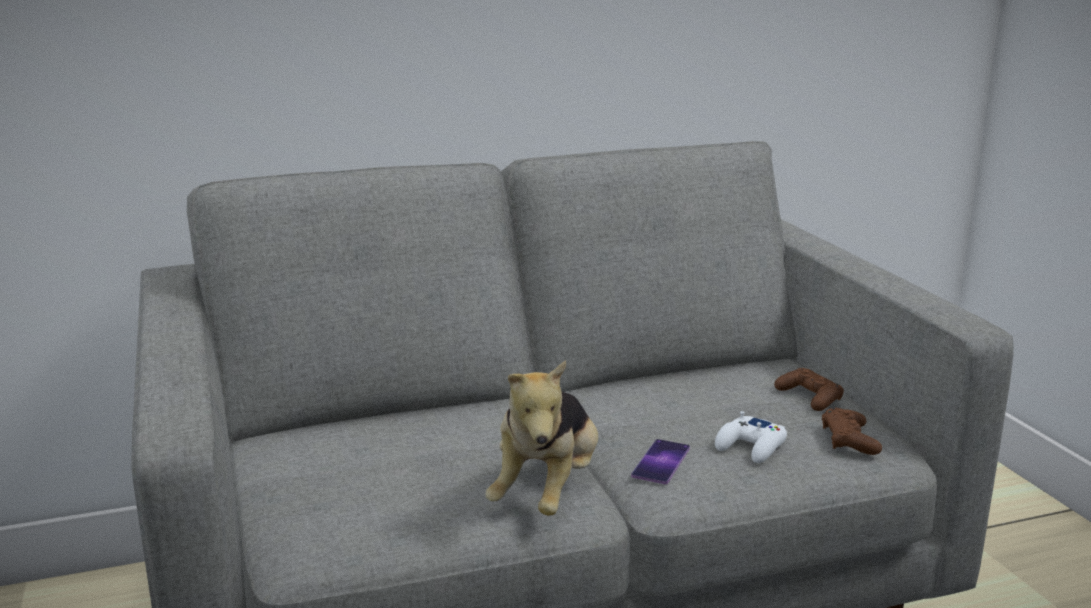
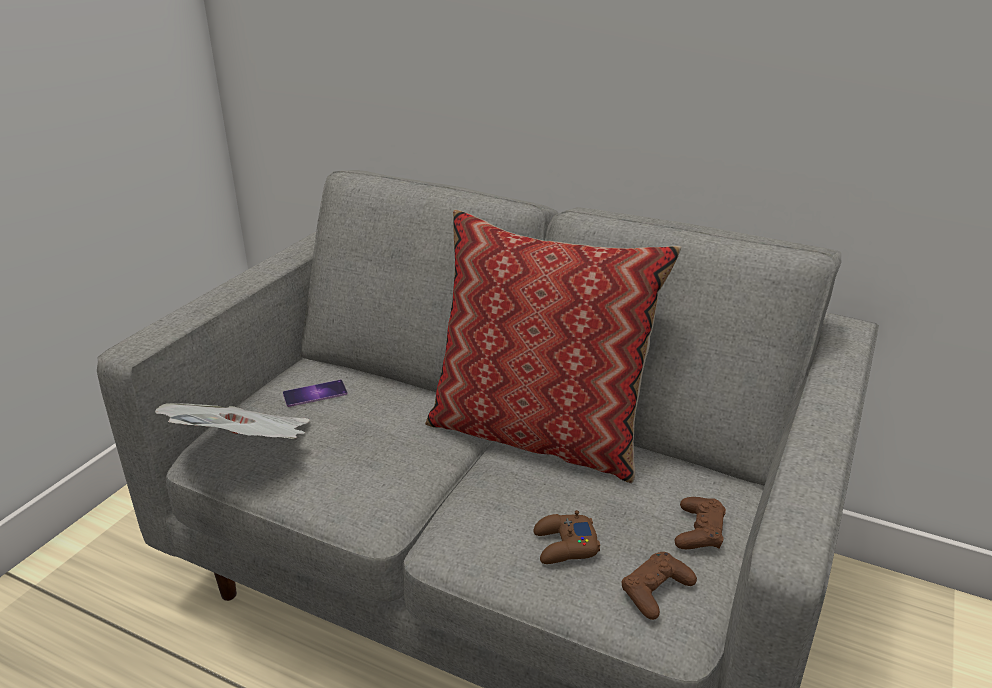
camera: 45 degrees right, 10 degrees up
(349, 527) = (246, 450): none -> newspaper
(547, 492) = (380, 494): plush toy -> none
(594, 394) = (539, 433): none -> pillow
(661, 462) = (481, 517): phone -> phone (315, 393)
(751, 447) = (565, 546): white game controller -> brown game controller

